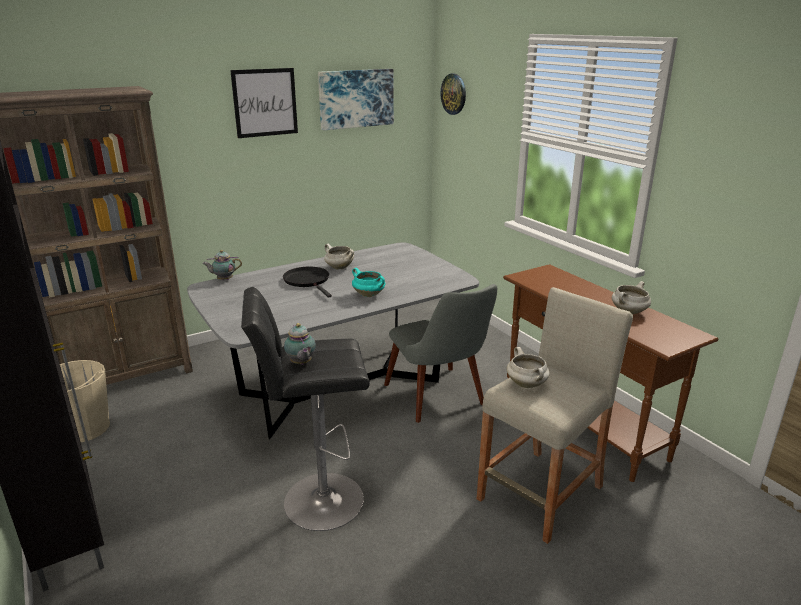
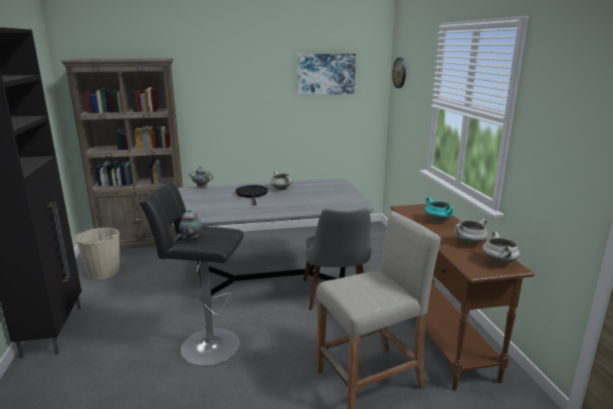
camera: 20 degrees right, 5 degrees down
(265, 102) = (257, 73): picture -> none
(369, 295) = (284, 207): turquoise cooking pot -> turquoise cooking pot (438, 220)
(527, 384) = (351, 283): white cooking pot -> white cooking pot (499, 262)

